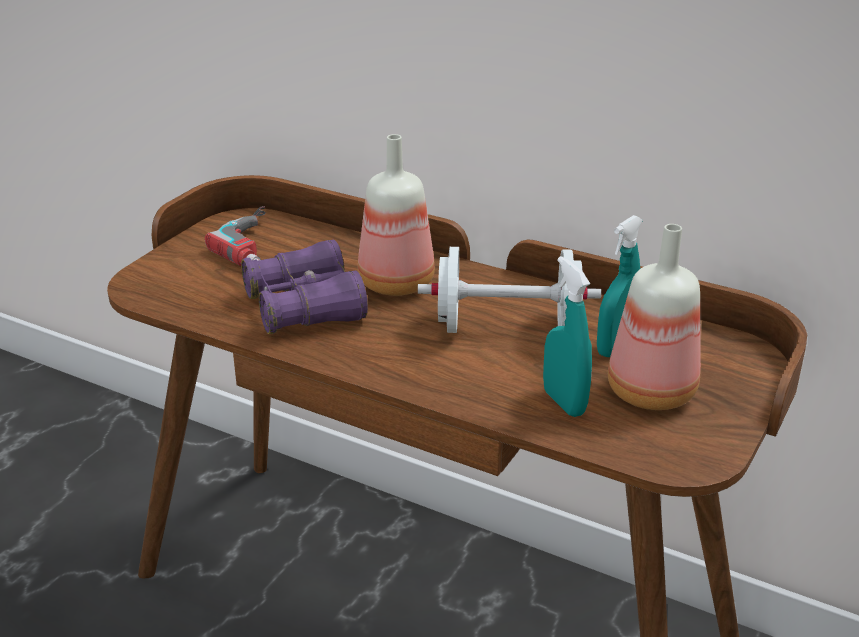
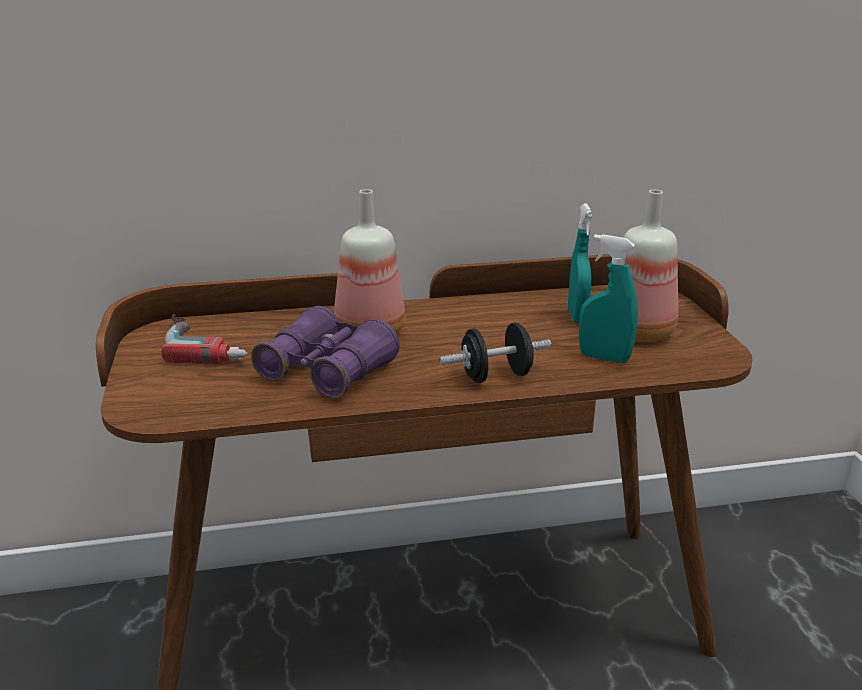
camera: 40 degrees left, 5 degrees down
(430, 374) = (496, 376): none -> black dumbbell
(507, 328) = (494, 330): white dumbbell -> none

